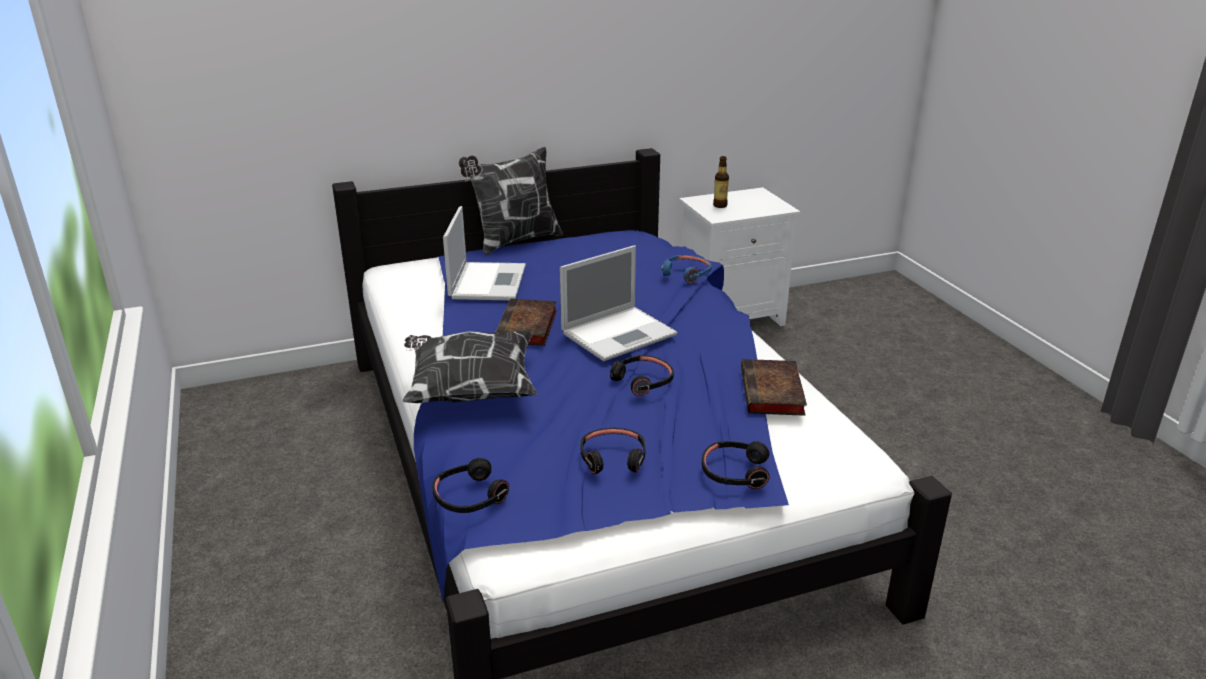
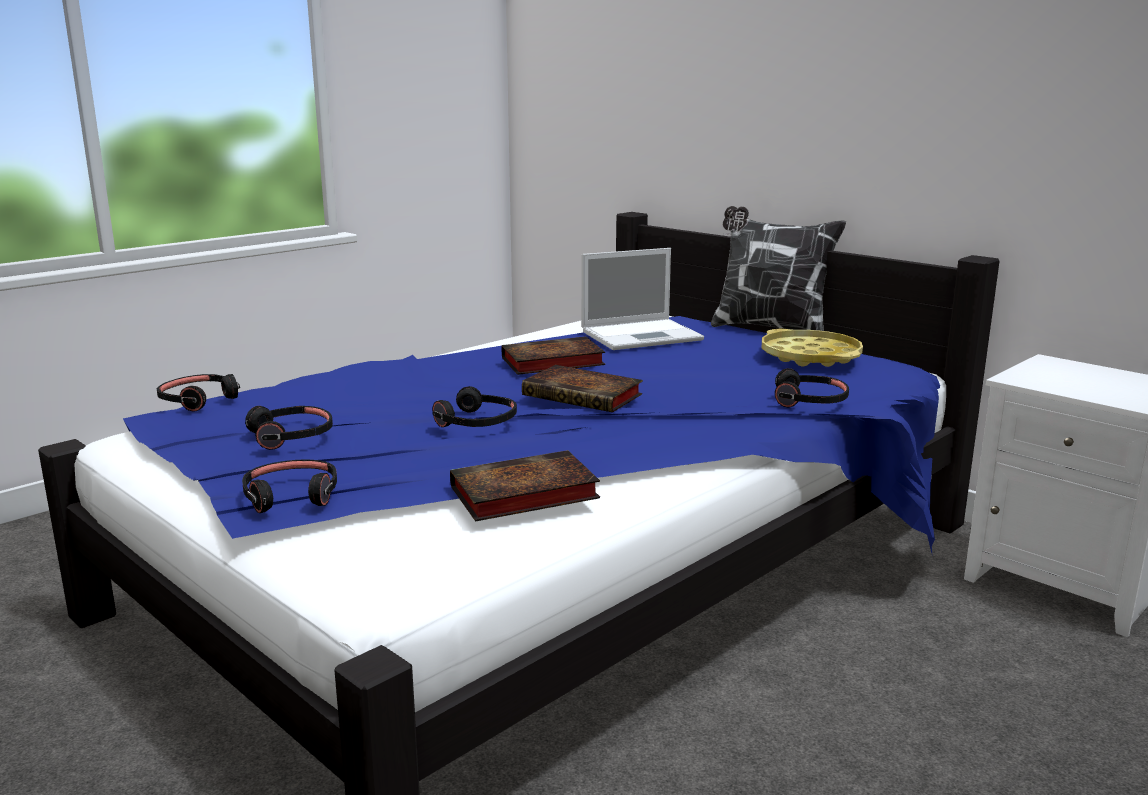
camera: 65 degrees right, 10 degrees down
(470, 391) = (398, 369): pillow -> none
(599, 248) = (810, 356): none -> yellow tray
(620, 333) = (585, 396): laptop -> book
(686, 274) = (810, 400): blue headphones -> black headphones
(720, 205) = (1064, 374): bottle -> none

